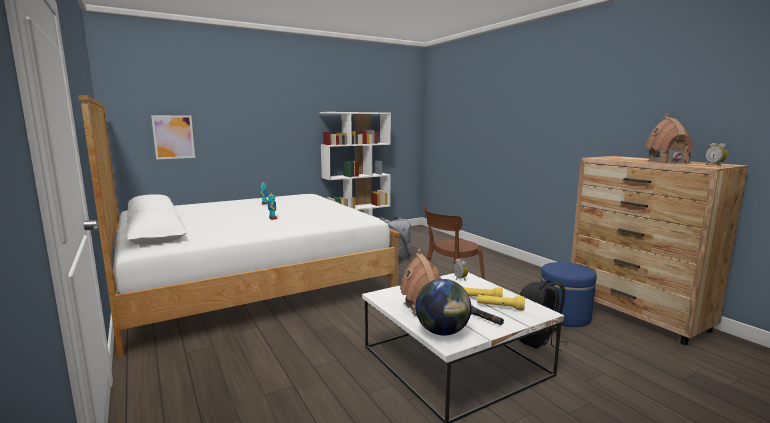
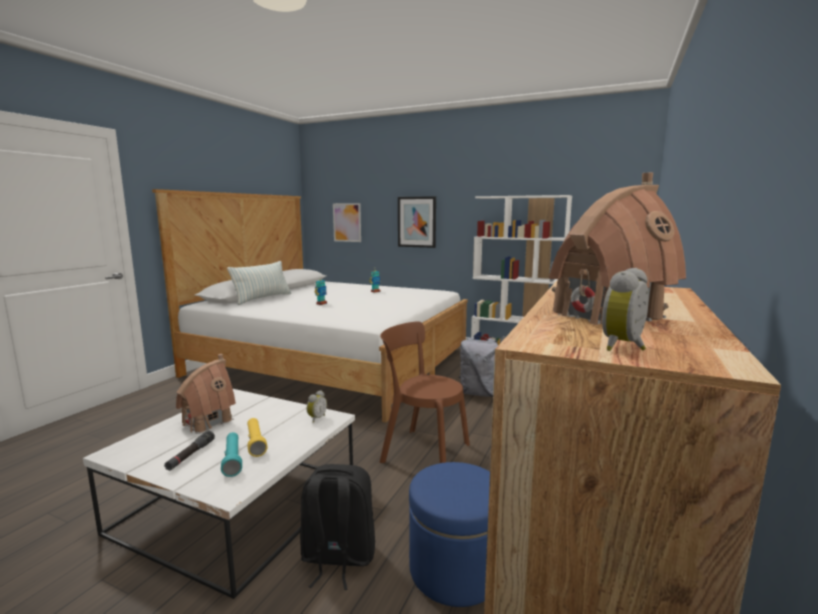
camera: 55 degrees right, 0 degrees up
(190, 229) = (262, 299): none -> pillow
(260, 134) = (417, 222): none -> picture
(442, 332) = (143, 443): globe -> none
(500, 307) = (232, 460): yellow flashlight -> turquoise flashlight

